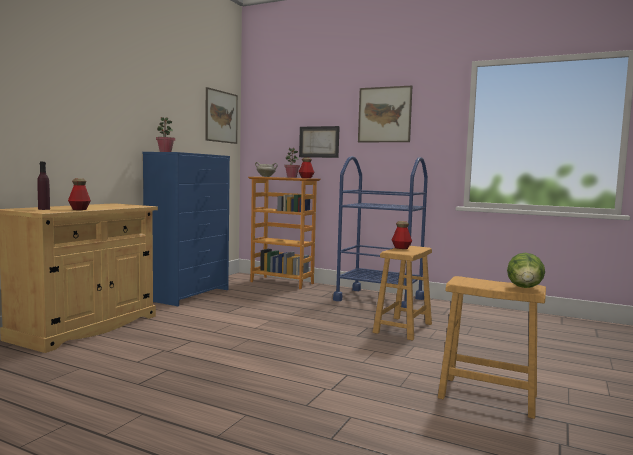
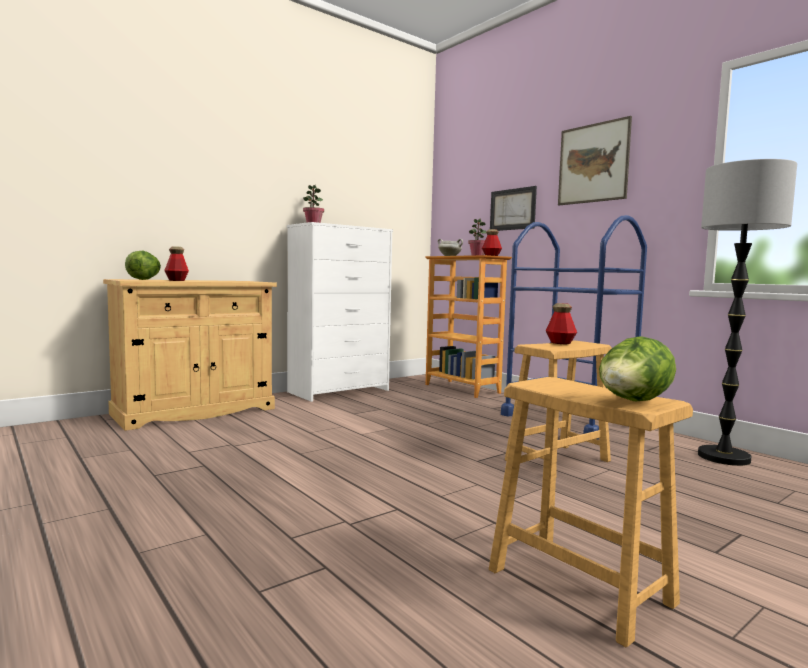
camera: 25 degrees right, 0 degrees up
(44, 209) = (144, 279): purple bottle -> lettuce
(189, 294) = (339, 391): blue dresser -> white dresser
(221, 116) = (402, 187): picture -> none
(485, 313) = (724, 457): none -> floor lamp

